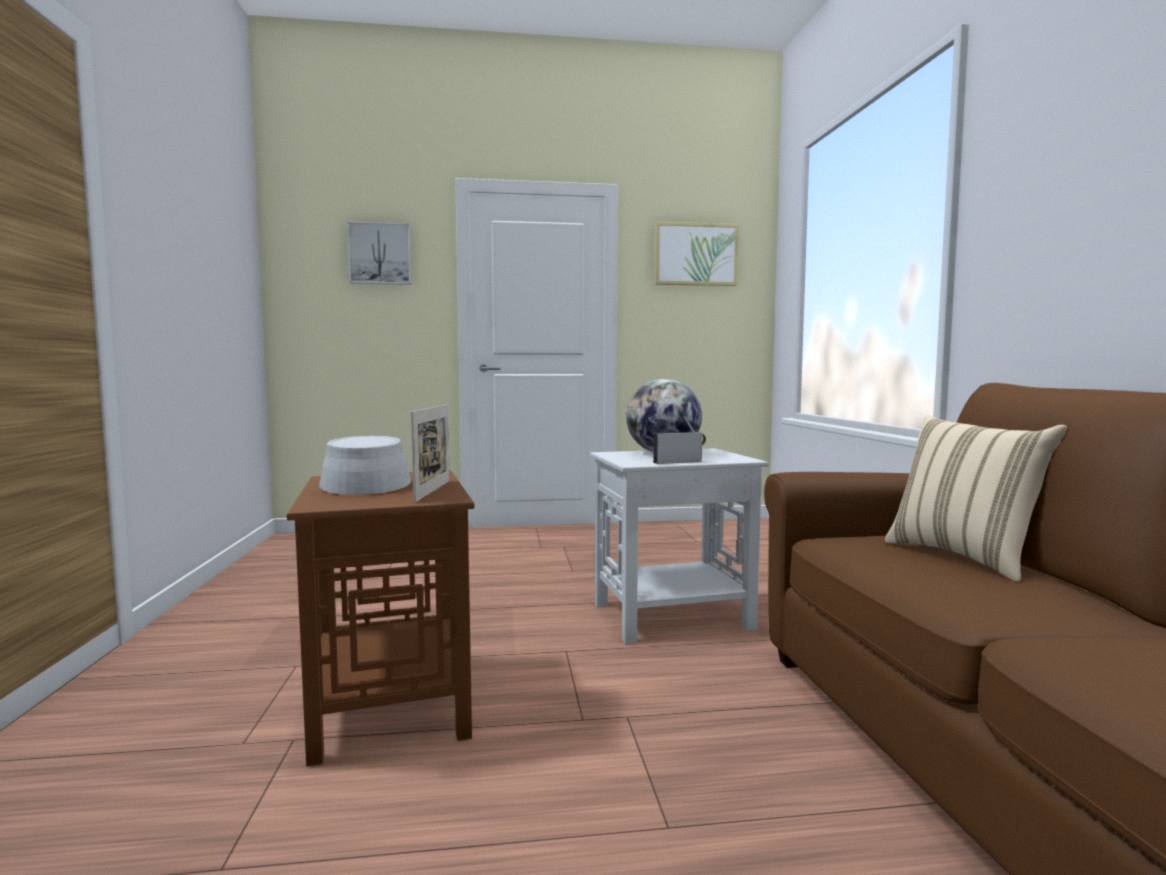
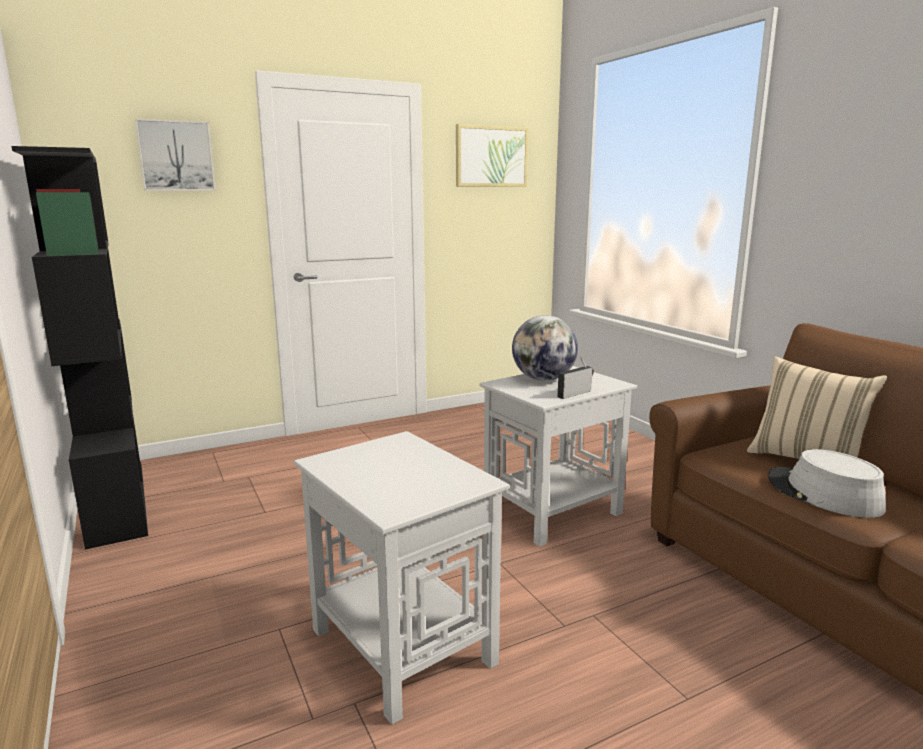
camera: 20 degrees left, 10 degrees up
(274, 555) = (115, 501): none -> black bookcase
(365, 483) = (370, 466): grey hat -> grey hat (823, 494)
(390, 701) = (401, 645): brown side table -> white side table
(433, 491) = (451, 471): picture frame -> none

